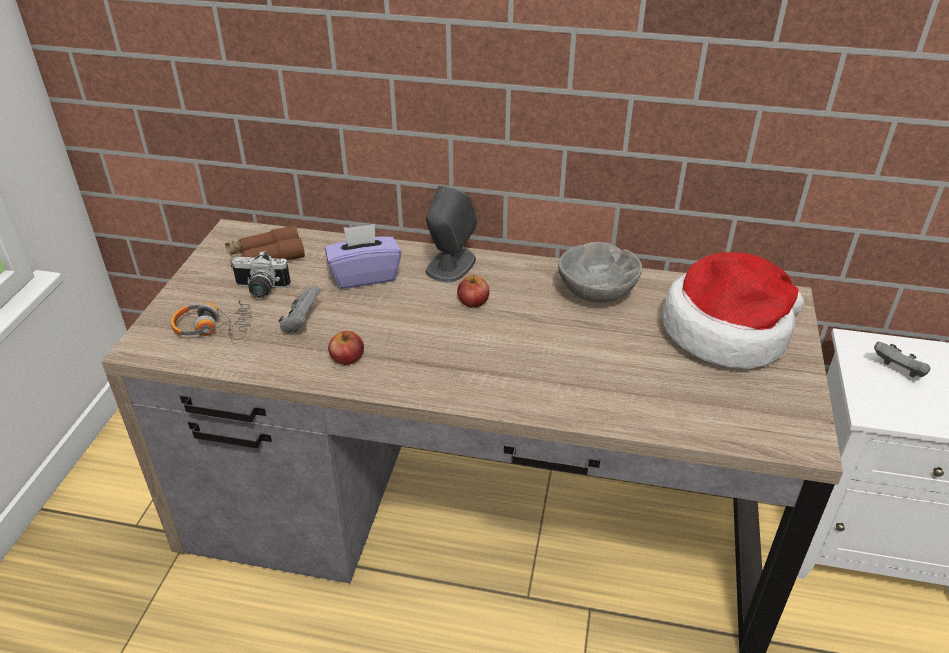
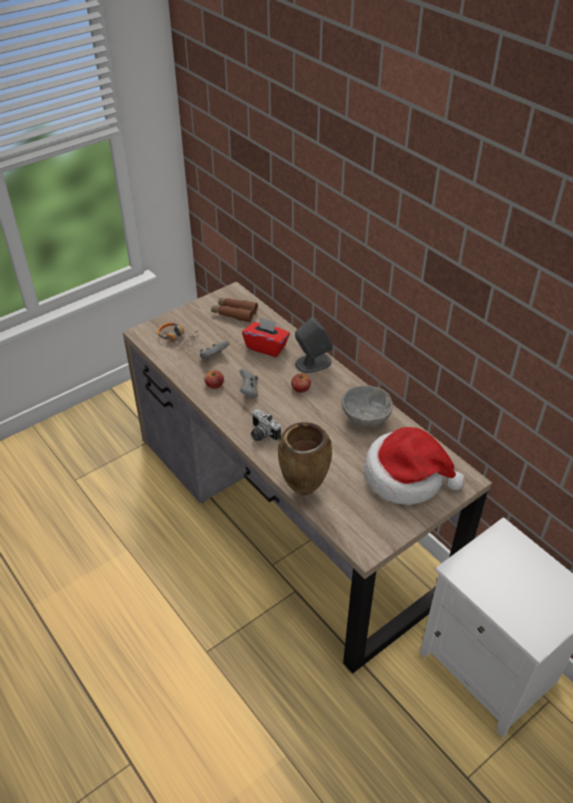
camera: 40 degrees right, 5 degrees up
(260, 290) = (214, 330): camera -> camera (261, 434)
(364, 276) = (266, 347): purple tissue box -> red tissue box
(642, 422) = (303, 491): none -> brown vase
(897, 371) = (505, 561): grey game controller -> grey game controller (249, 391)

